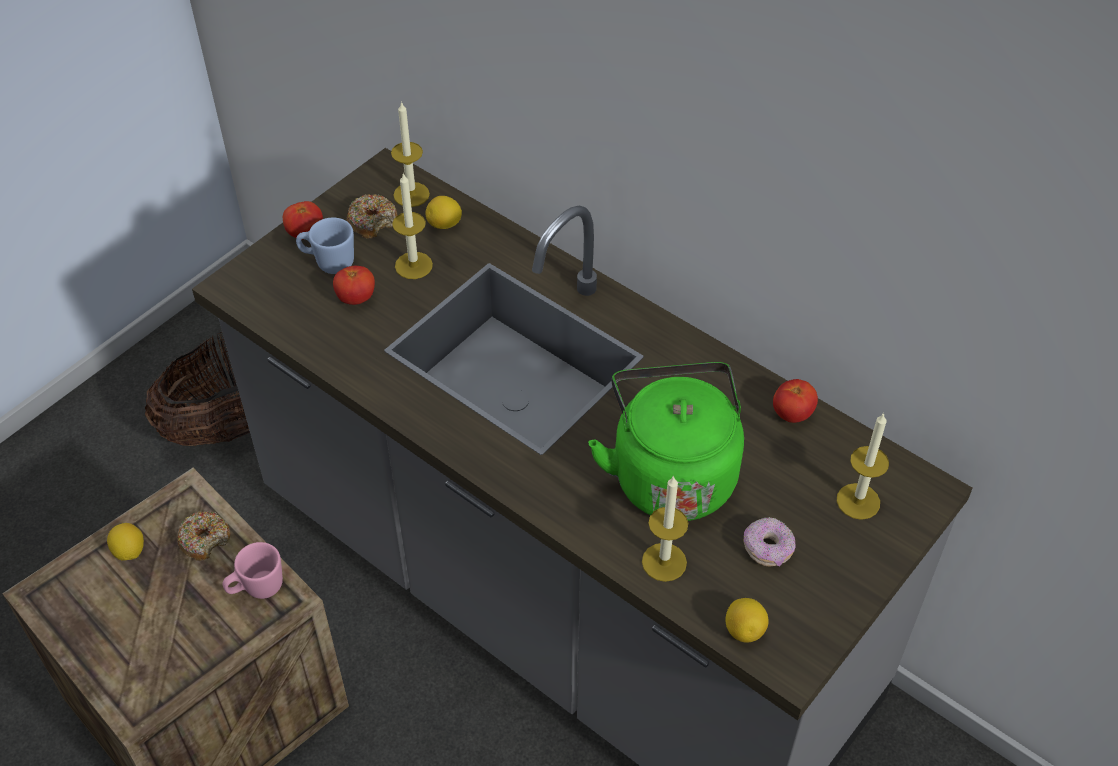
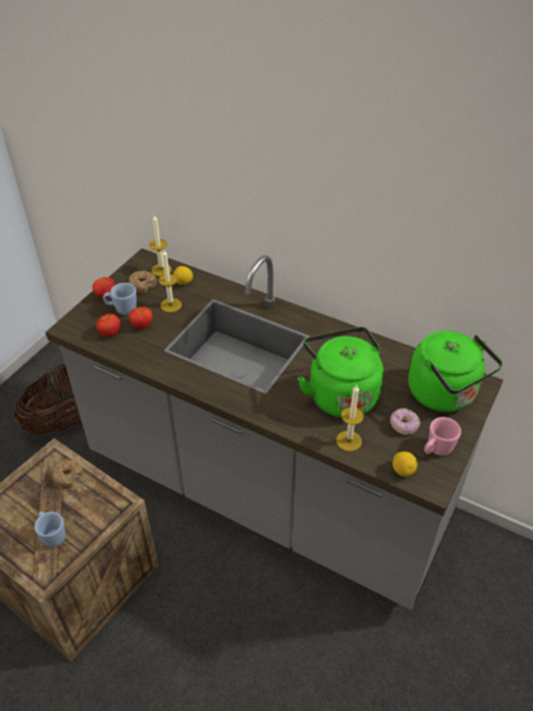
camera: 10 degrees left, 5 degrees down
(129, 551) = (24, 489): lemon -> none
(162, 636) = (52, 535): none -> blue mug
(257, 588) = (104, 499): pink mug -> pink mug (436, 450)
(792, 414) = (397, 355): tomato -> tomato (110, 333)
(858, 501) = (445, 394): candle -> green kettle

